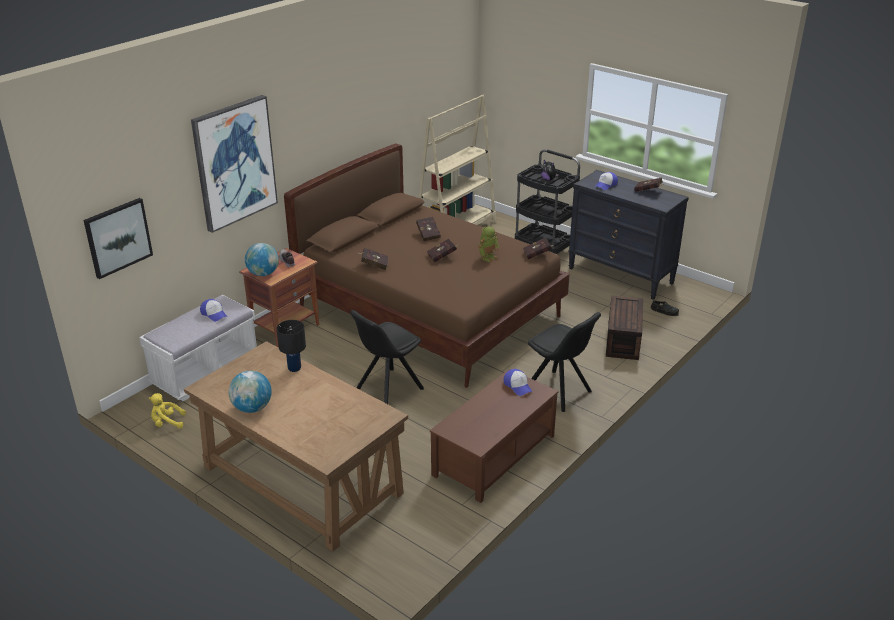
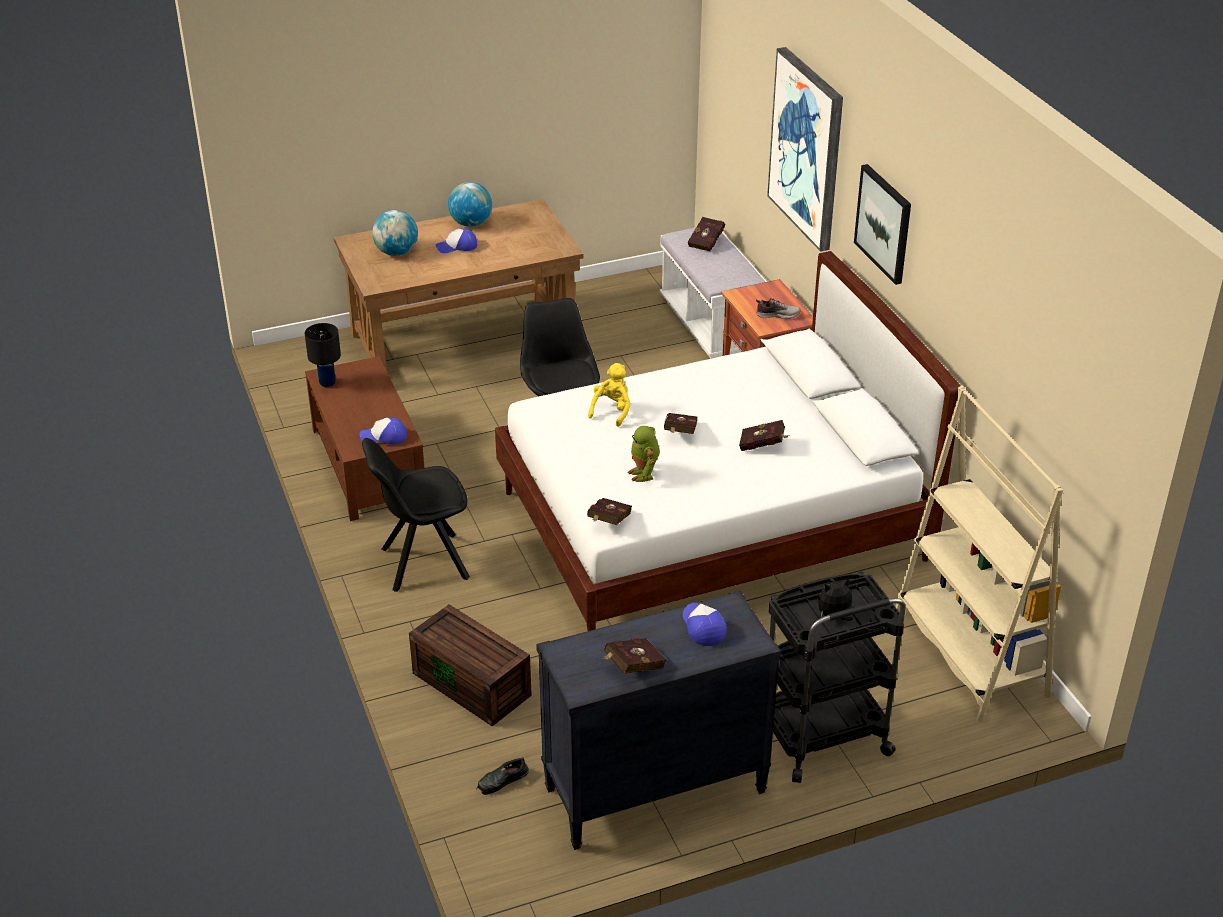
camera: 120 degrees right, 5 degrees up
(118, 237) = (724, 101): picture -> picture (884, 223)
(167, 423) = (635, 287): yellow plush toy -> yellow plush toy (612, 410)
(214, 314) = (718, 267): cap -> cap (457, 247)
(263, 274) = (757, 292): globe -> globe (396, 252)
(294, 369) = (512, 256): black table lamp -> black table lamp (327, 382)
(373, 265) = (708, 374): red book -> red book (707, 242)
(429, 311) = (712, 526): brown bed -> white bed

